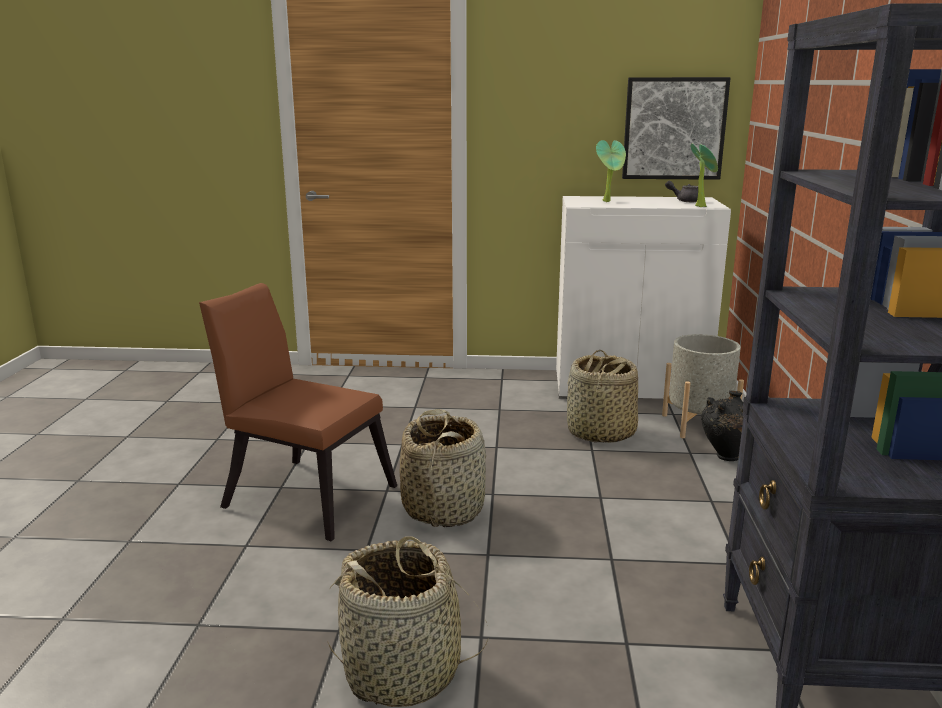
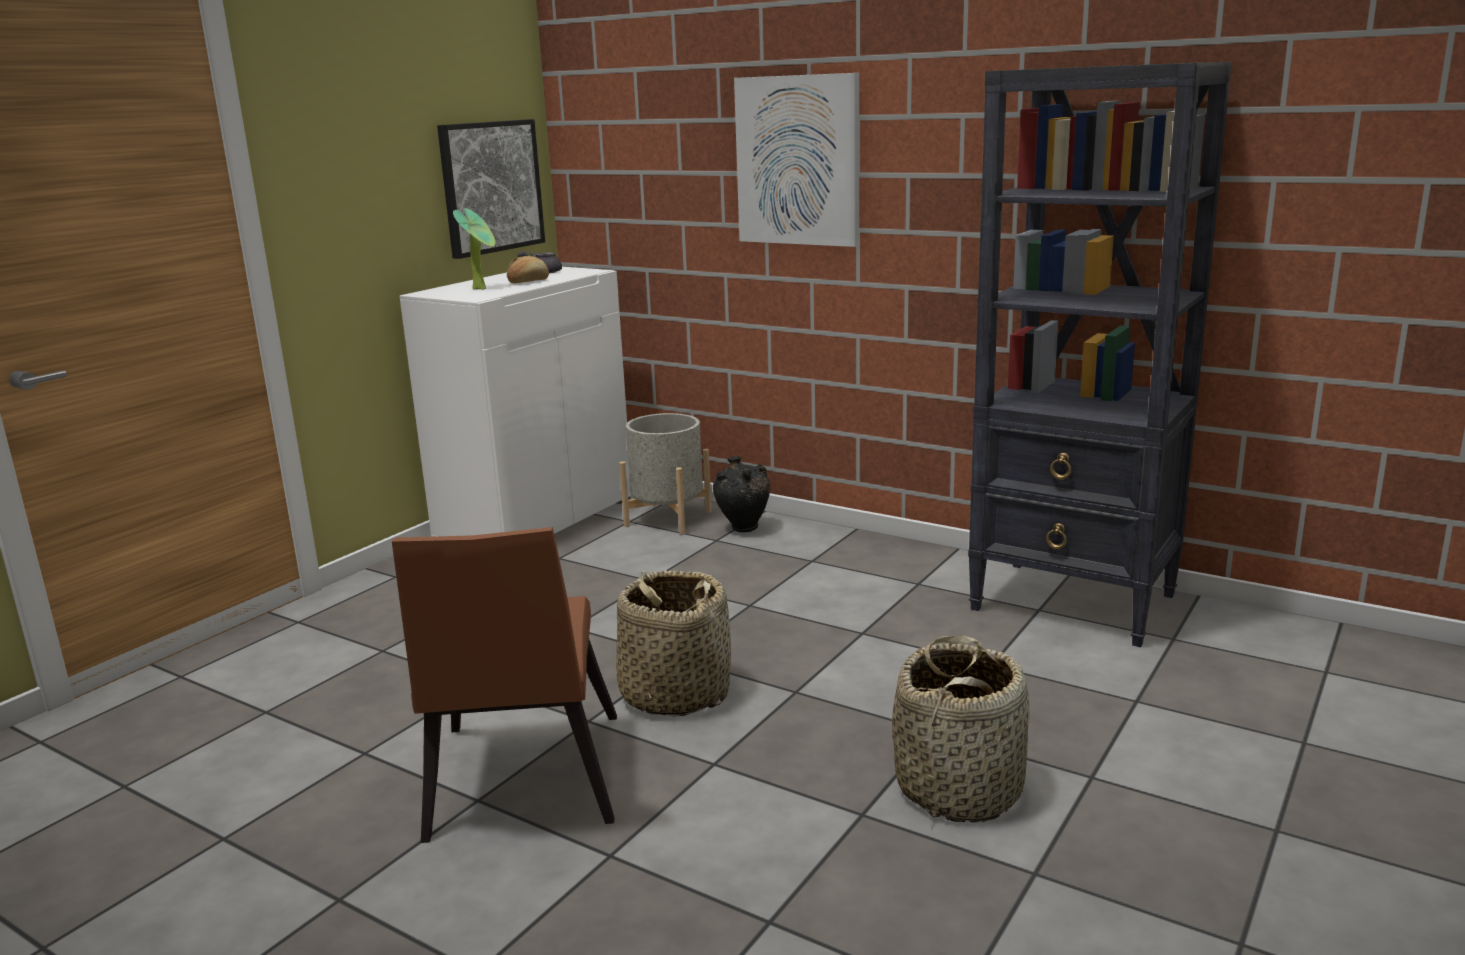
camera: 60 degrees left, 0 degrees up
(303, 494) = (521, 784): brown chair -> brown chair turned 60 degrees counterclockwise
(600, 433) = (619, 565): basket -> none
(648, 203) = (528, 281): none -> bread
(700, 206) = (582, 273): potted plant -> none
(837, 125) = (798, 161): none -> picture

